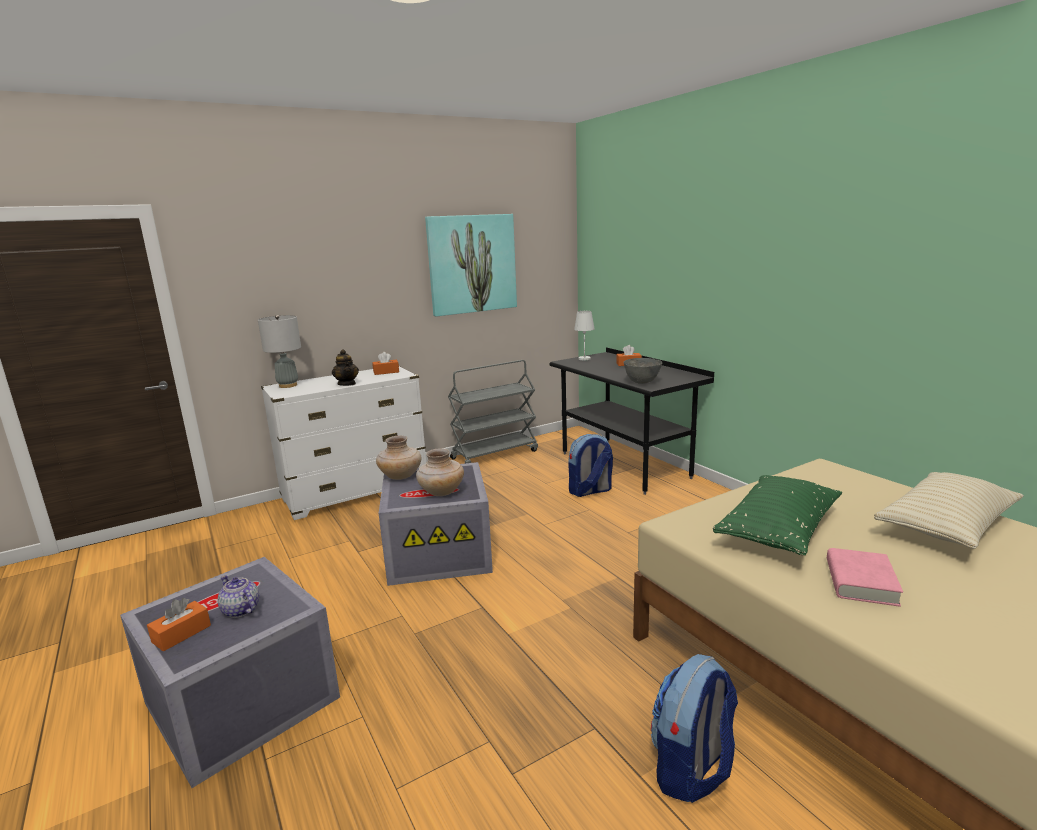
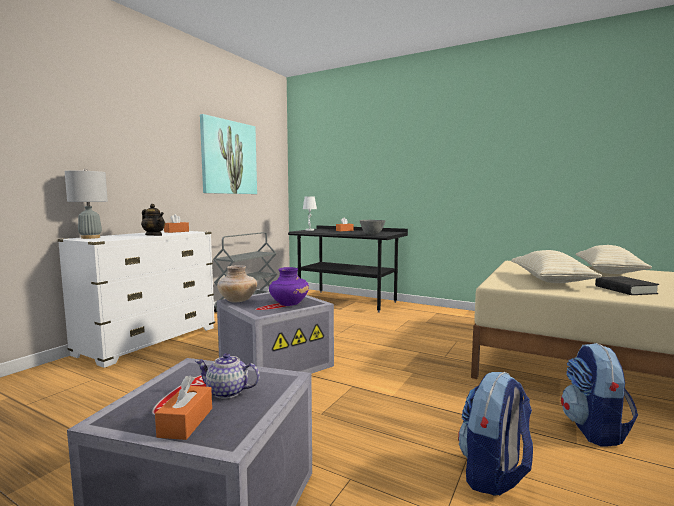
camera: 30 degrees left, 10 degrees down
(441, 492) = (289, 304): beige vase -> purple vase
(590, 491) = (342, 315): backpack -> backpack (493, 474)
(778, 530) = (550, 281): green pillow -> beige pillow
(860, 582) = (625, 290): pink book -> black book

